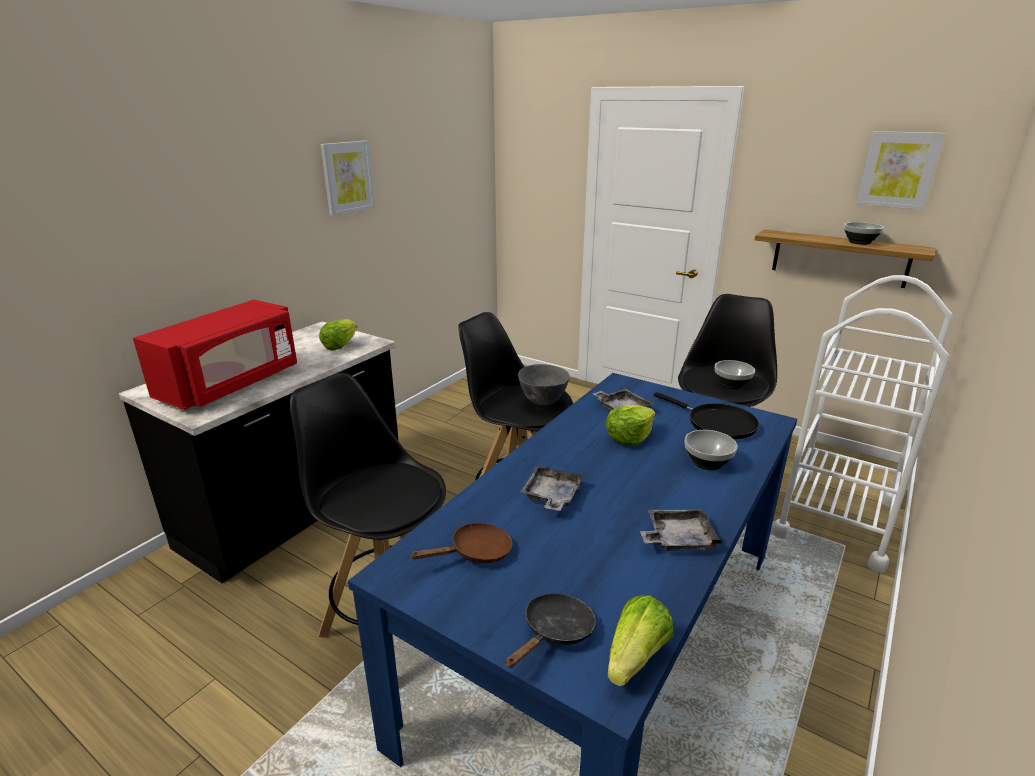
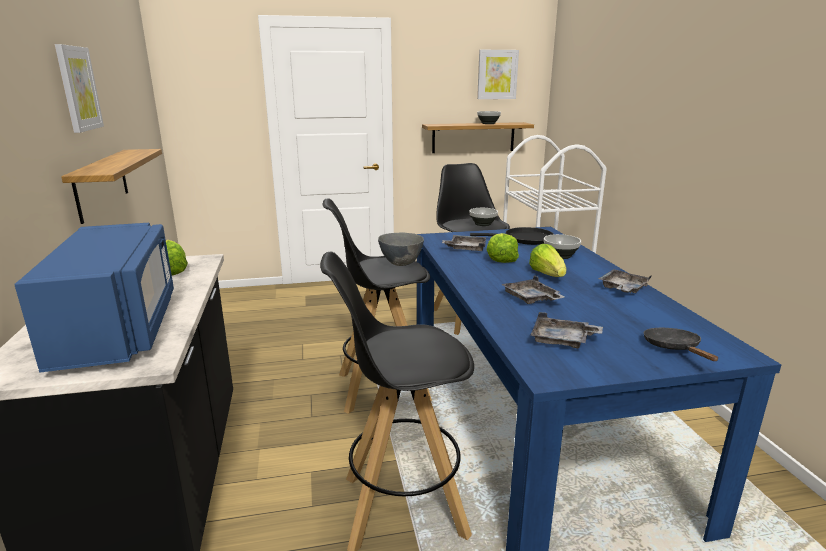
camera: 45 degrees left, 5 degrees down
(232, 383) = (119, 329): red microwave -> blue microwave
(362, 256) = (101, 184): none -> shelf
(475, 553) = (562, 340): brown frying pan -> grey tray
(636, 657) = (716, 337): lettuce -> lettuce (547, 275)

